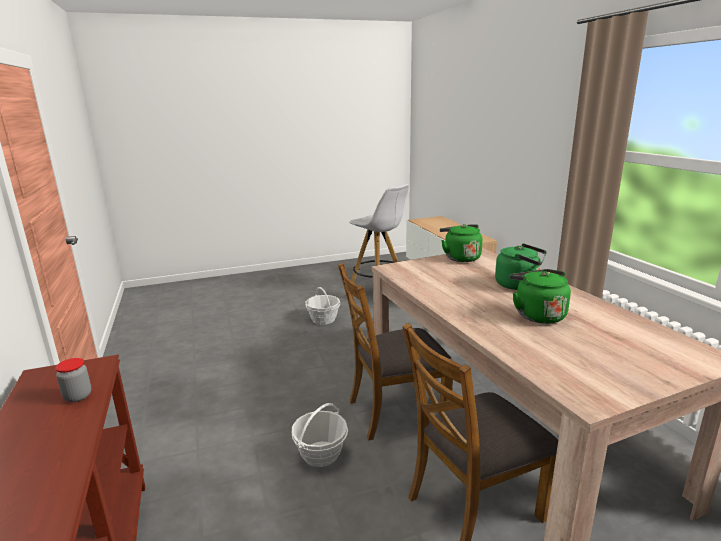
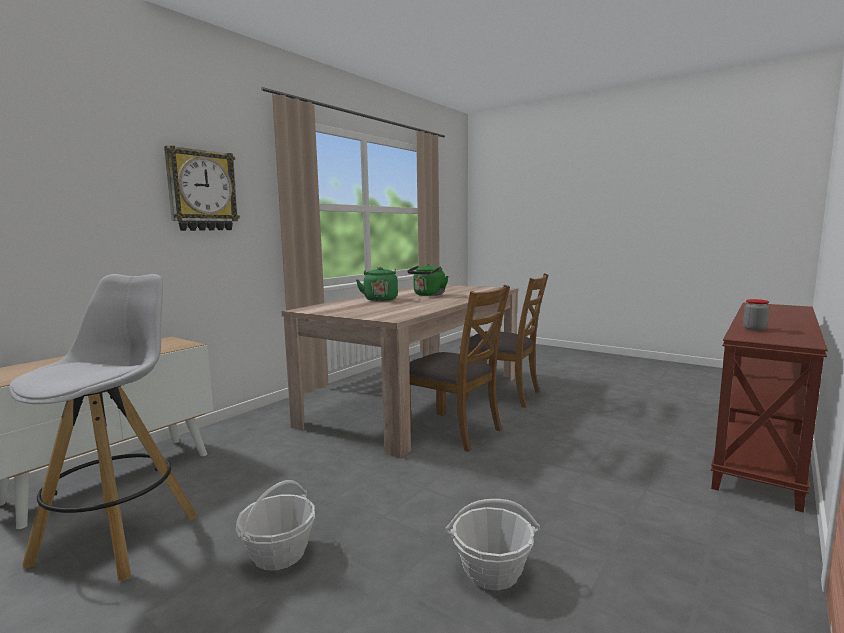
camera: 125 degrees left, 10 degrees down
(321, 454) = (544, 439): basket -> basket (492, 571)
(460, 257) = (327, 311): green kettle -> none
(534, 134) = (202, 191): none -> wall clock

